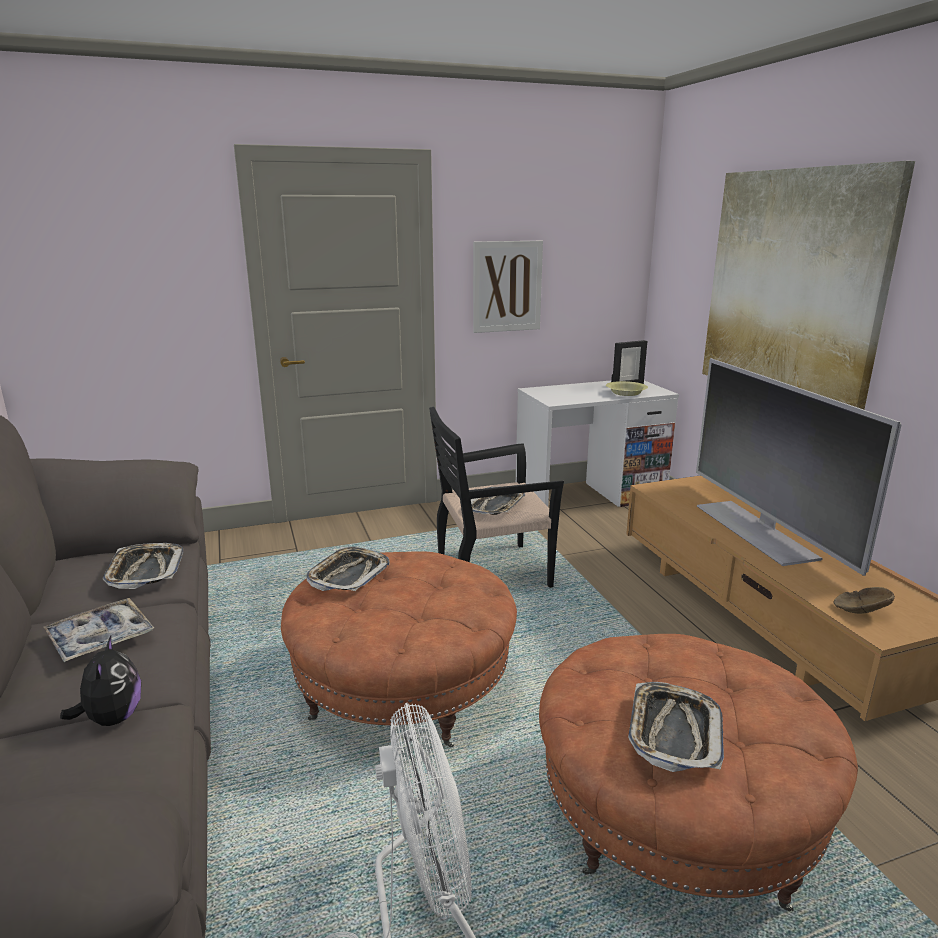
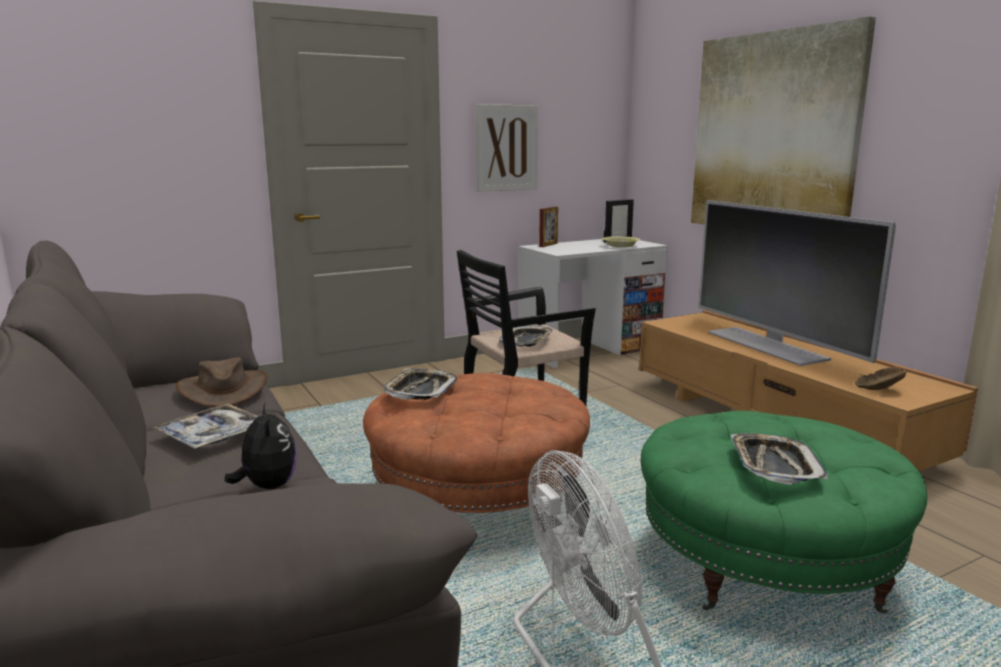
camera: 10 degrees left, 5 degrees down
(145, 571) = (223, 390): tray -> brown hat
(549, 388) = (548, 245): none -> picture frame
(676, 815) = (765, 562): brown ottoman -> green ottoman

